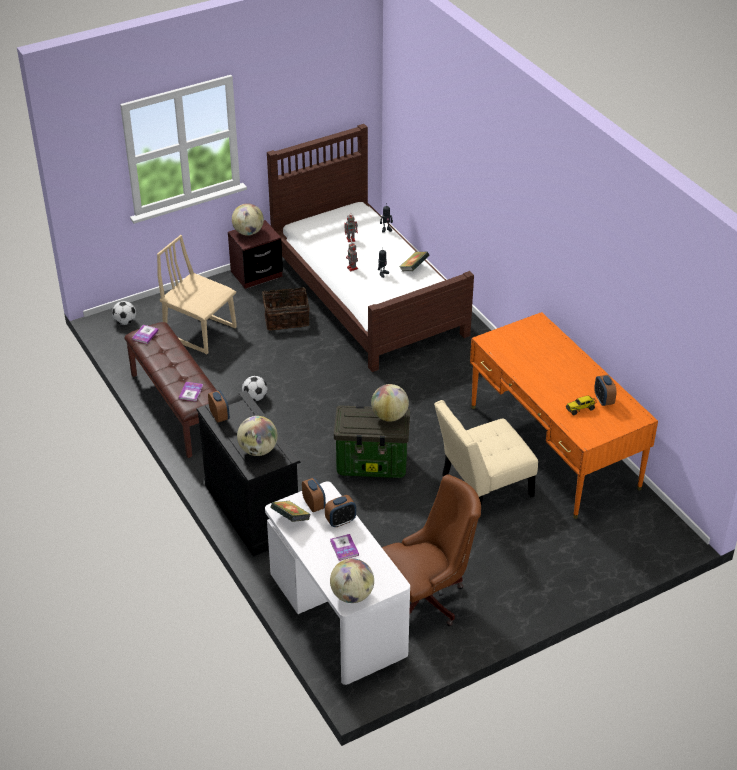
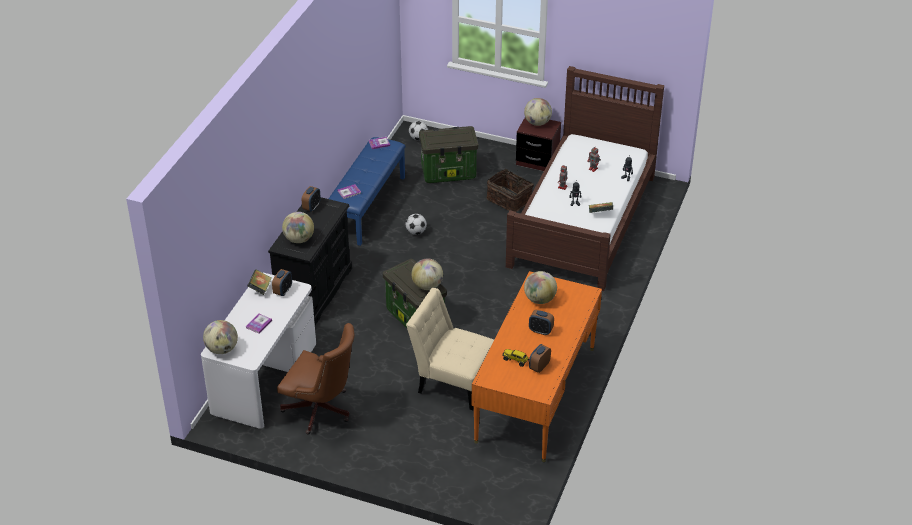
camera: 50 degrees right, 0 degrees up
(177, 408) = (367, 206): brown bench -> blue bench
(200, 332) = (449, 172): beige chair -> storage box
(340, 521) = (280, 310): alarm clock -> alarm clock (540, 331)
(516, 352) = (539, 299): none -> globe

